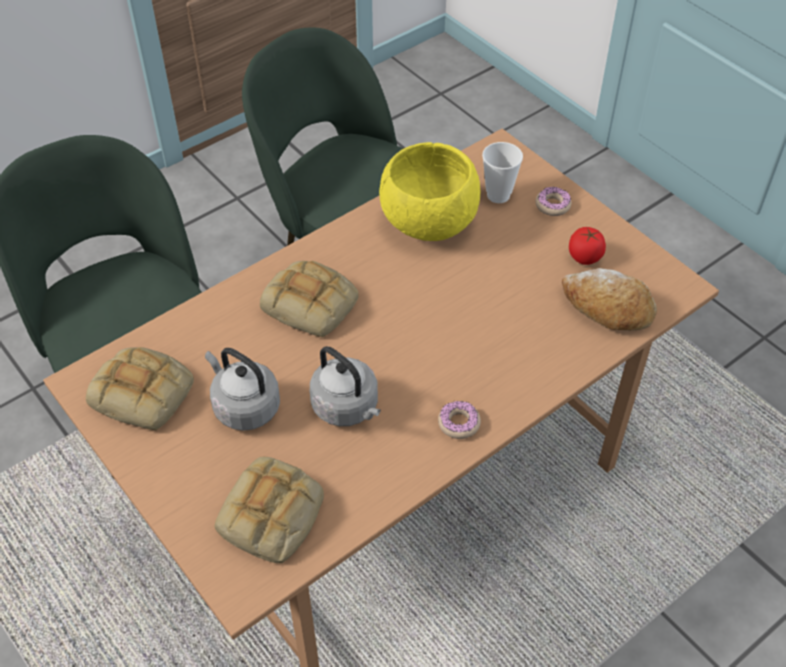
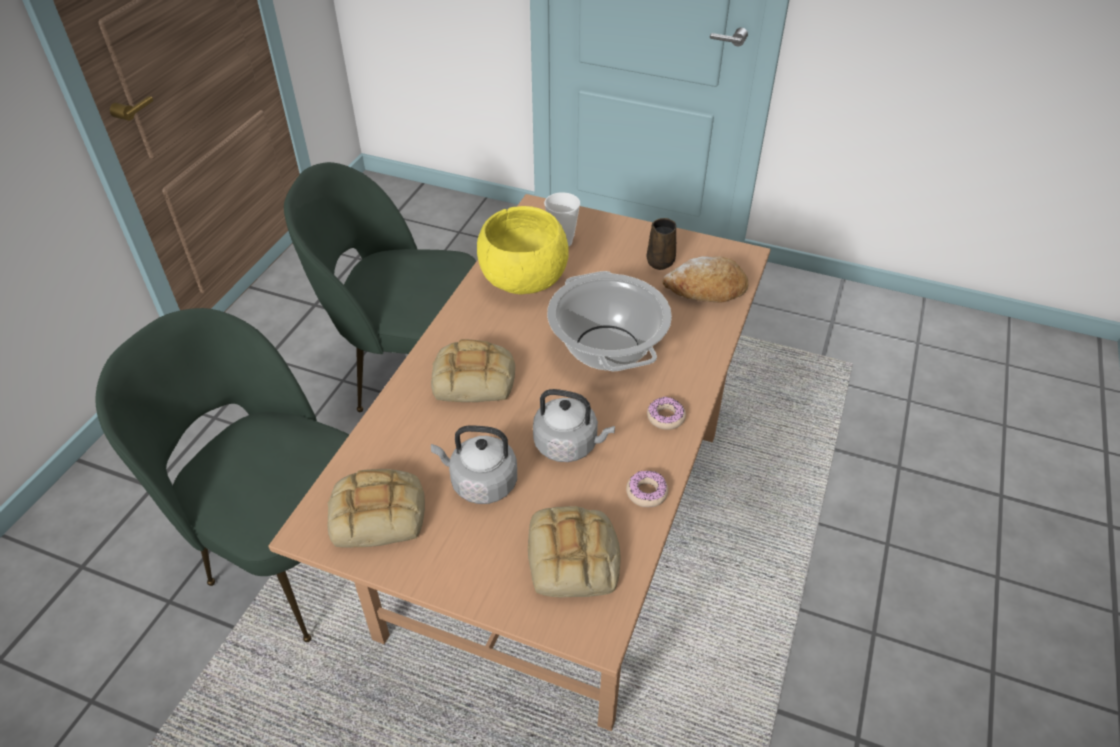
camera: 30 degrees left, 5 degrees down
(456, 327) = (606, 348): none -> cooking pot
(552, 205) = (608, 234): donut -> donut (646, 493)
(585, 256) = (661, 261): tomato -> brown mug

